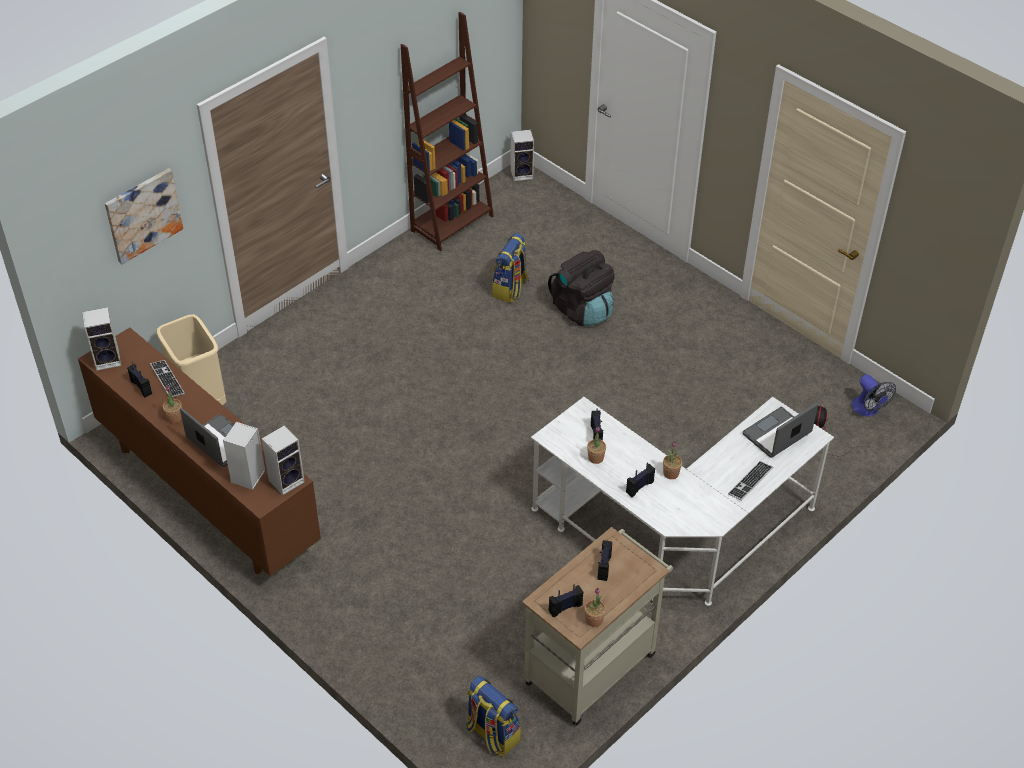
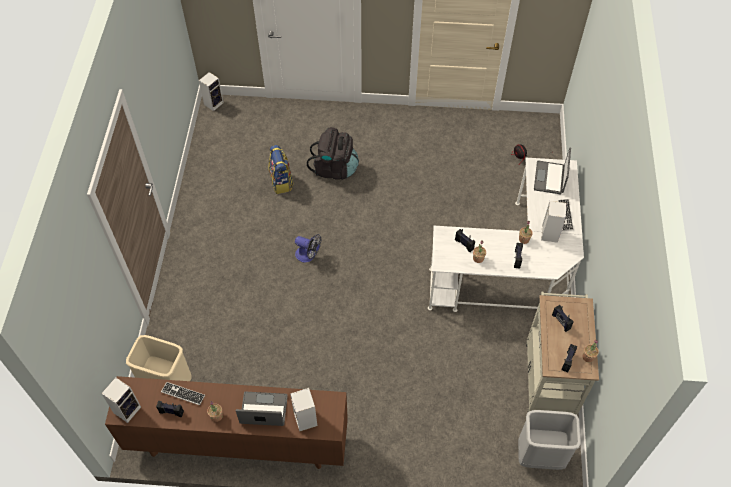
camera: 40 degrees left, 10 degrees up
(143, 215) = (91, 296): picture -> none
(287, 480) = (331, 403): speaker -> speaker (549, 233)
(452, 223) = (204, 161): brown bookcase -> none
(492, 734) = (540, 456): backpack -> grey trash can
(868, 410) = (532, 130): fan -> fan (308, 255)

